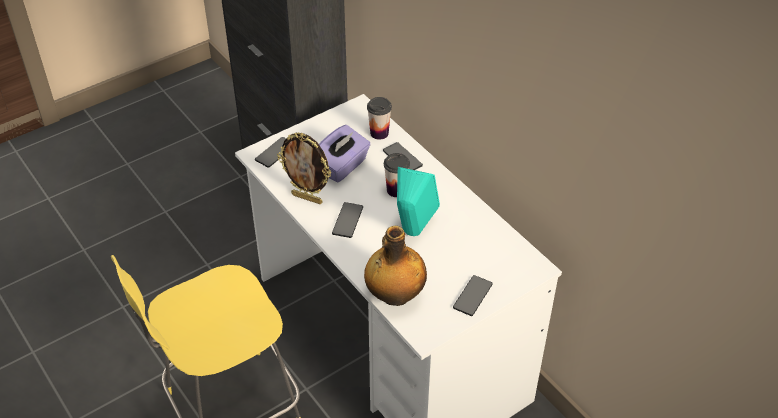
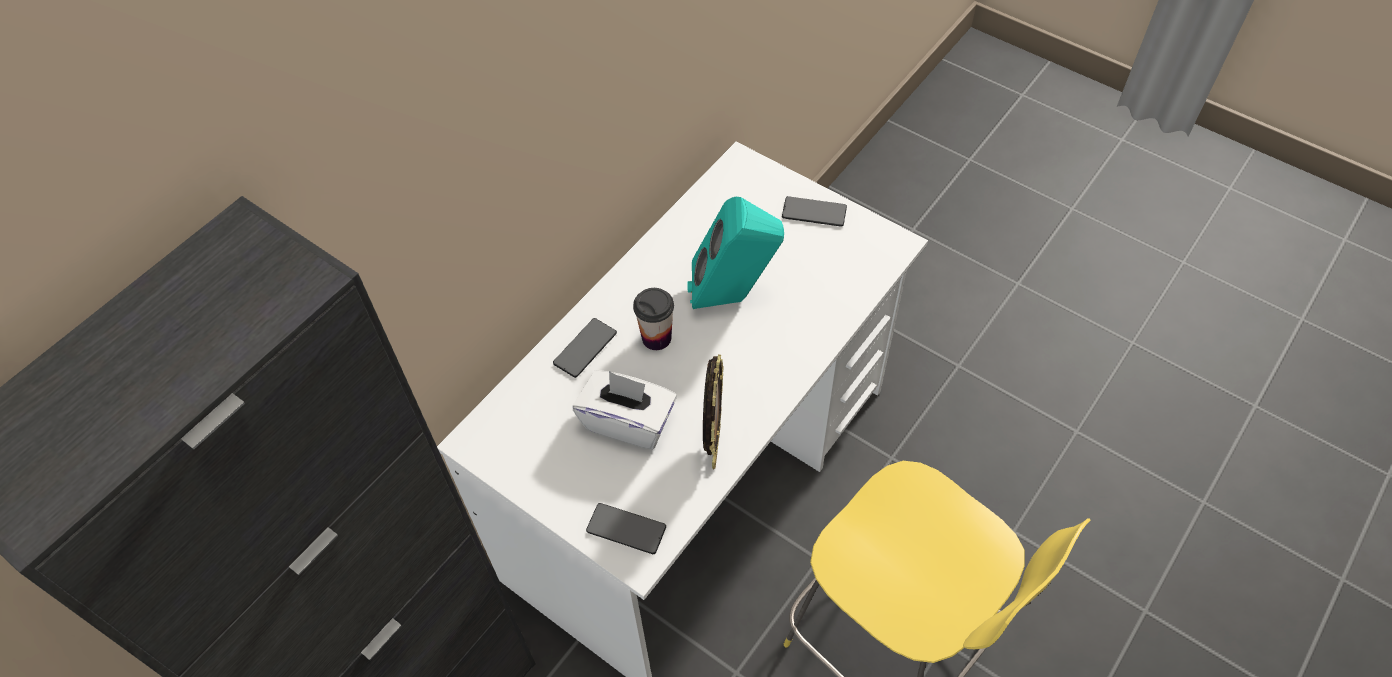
camera: 105 degrees left, 10 degrees up
(342, 166) = (628, 422): purple tissue box -> white tissue box
(347, 220) = (740, 379): phone -> none
(379, 133) = (535, 394): cup -> none
(394, 296) = (851, 288): bottle -> none

